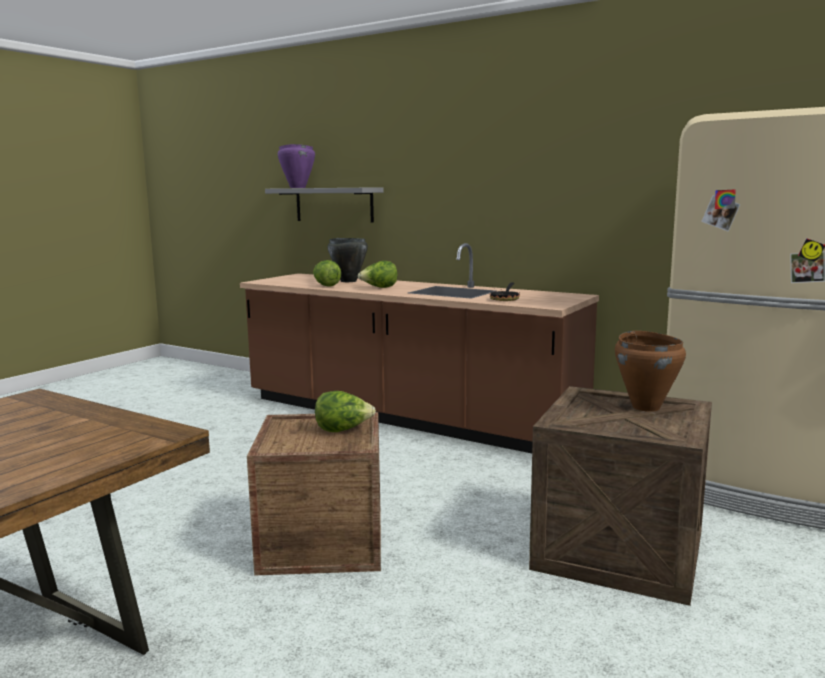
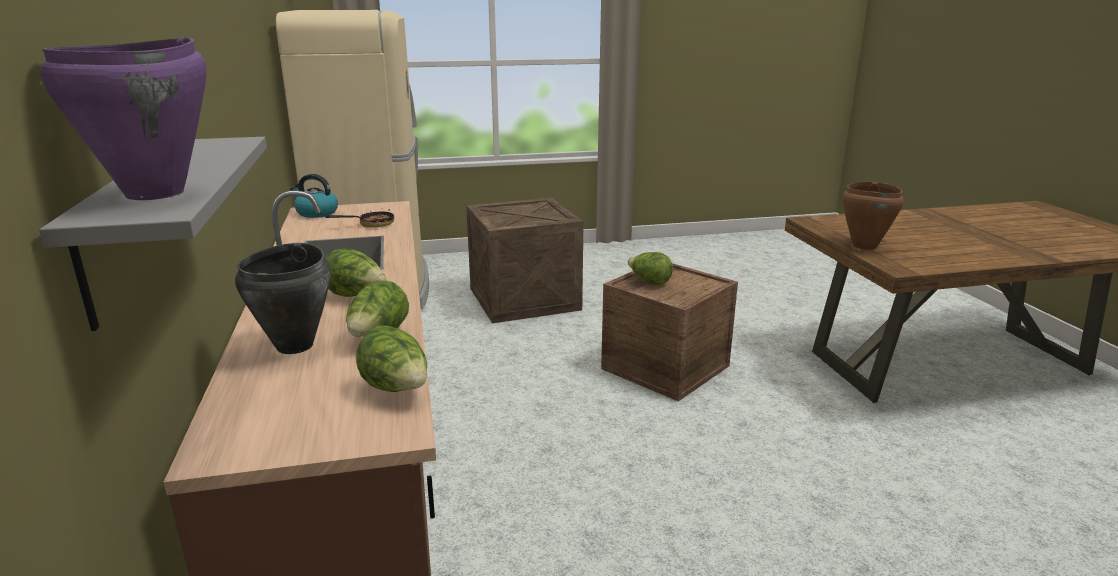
camera: 135 degrees left, 10 degrees up
(280, 283) = (397, 389): none -> lettuce
(567, 296) = (316, 213): none -> kettle
(646, 407) = (502, 212): brown cooking pot -> brown cooking pot (863, 246)

